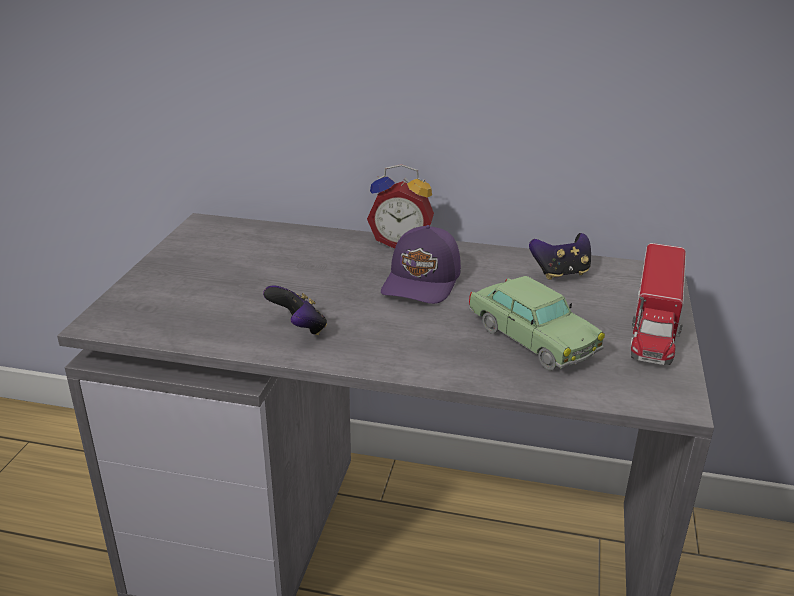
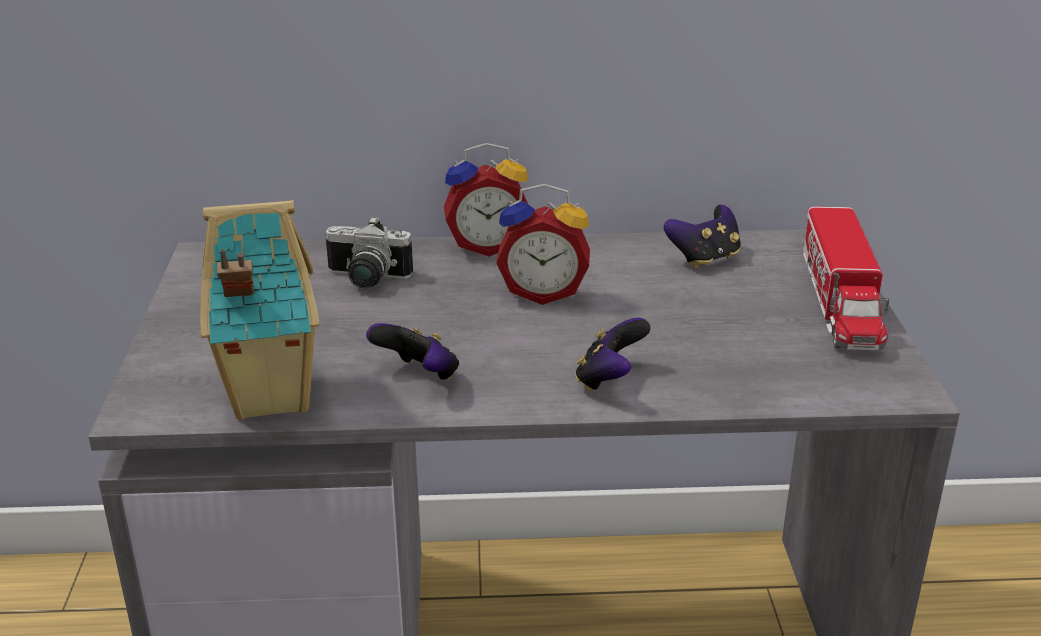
camera: 15 degrees left, 0 degrees up
(187, 327) = (268, 397): none -> toy house
(301, 255) = (365, 280): none -> camera
(423, 282) = (543, 292): purple cap -> alarm clock
(437, 354) = (609, 380): none -> game controller
(531, 339) = (711, 344): toy car -> none

